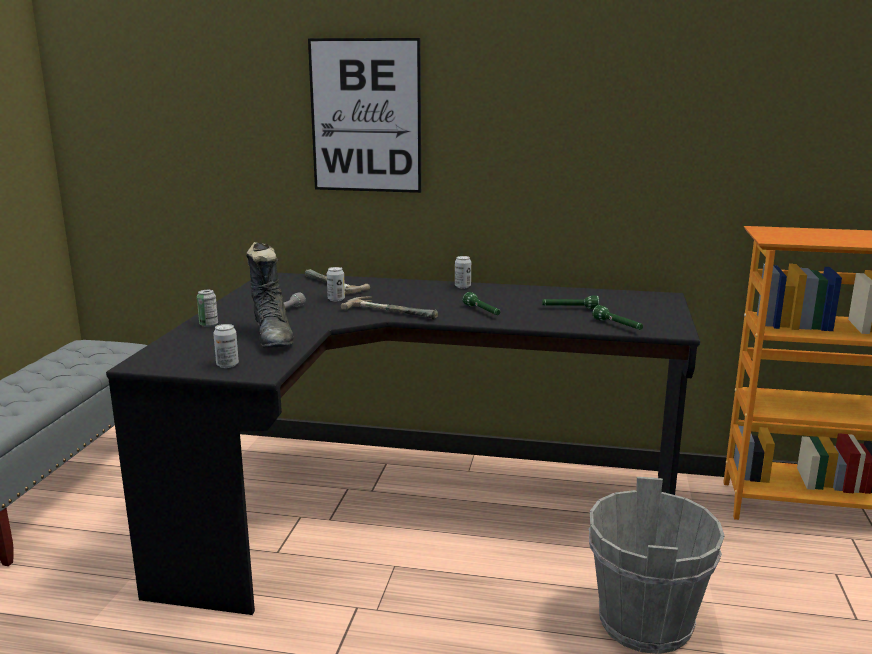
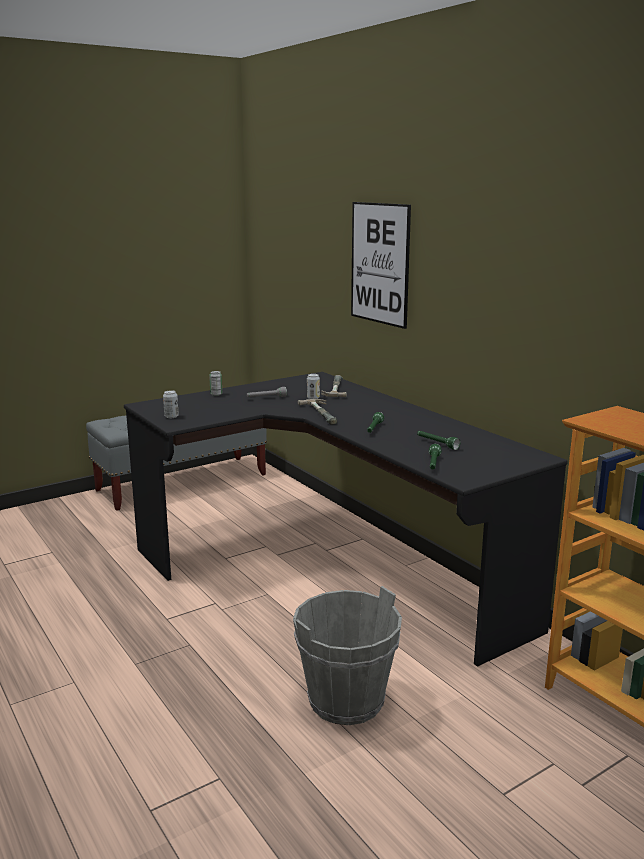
camera: 45 degrees right, 0 degrees up
(274, 338) = (225, 410): black boot -> none
(462, 286) = (411, 410): can -> none

